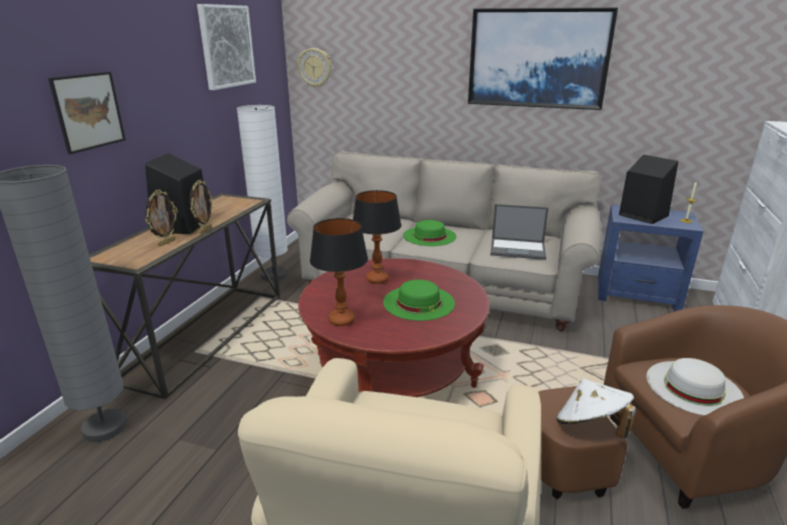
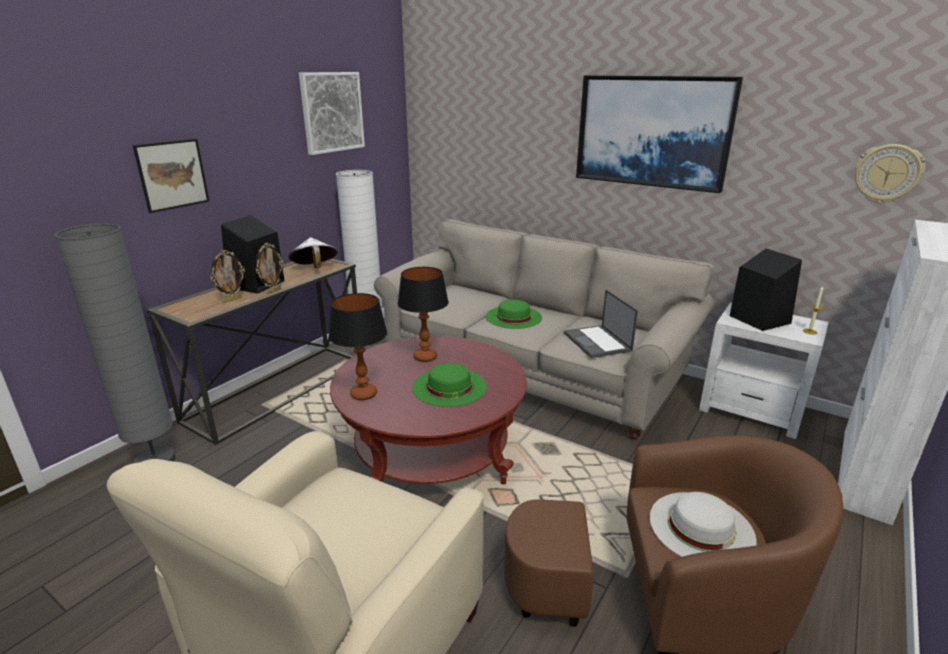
camera: 15 degrees right, 0 degrees up
(315, 68) = (432, 132): wall clock -> wall clock (887, 173)
(518, 249) = (598, 342): laptop -> laptop turned 45 degrees clockwise
(590, 427) = (561, 548): white hat -> white hat (314, 269)
(637, 294) = (752, 410): blue side table -> white side table

